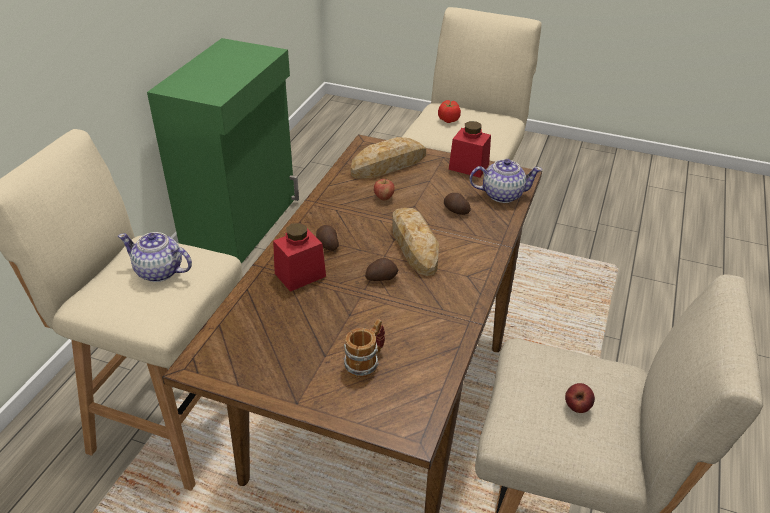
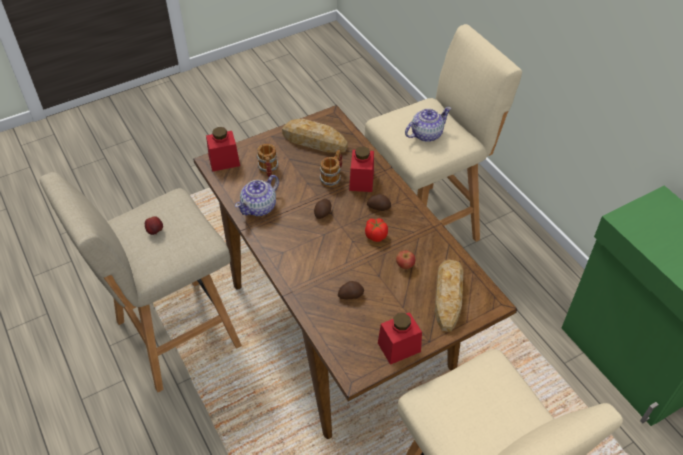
camera: 130 degrees right, 10 degrees up
(318, 299) = (332, 177): none -> mug
(398, 419) = (224, 161): none -> red jar
(414, 245) = (337, 247): bread -> bread (314, 141)
(448, 120) = (499, 404): tomato -> tomato (375, 235)
(502, 194) = (342, 339): teapot -> teapot (259, 207)

